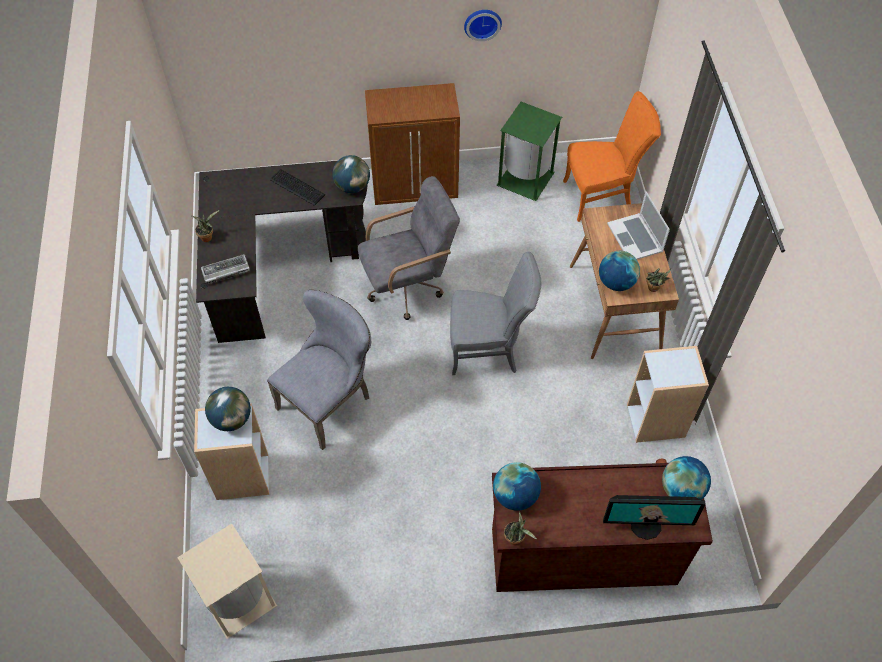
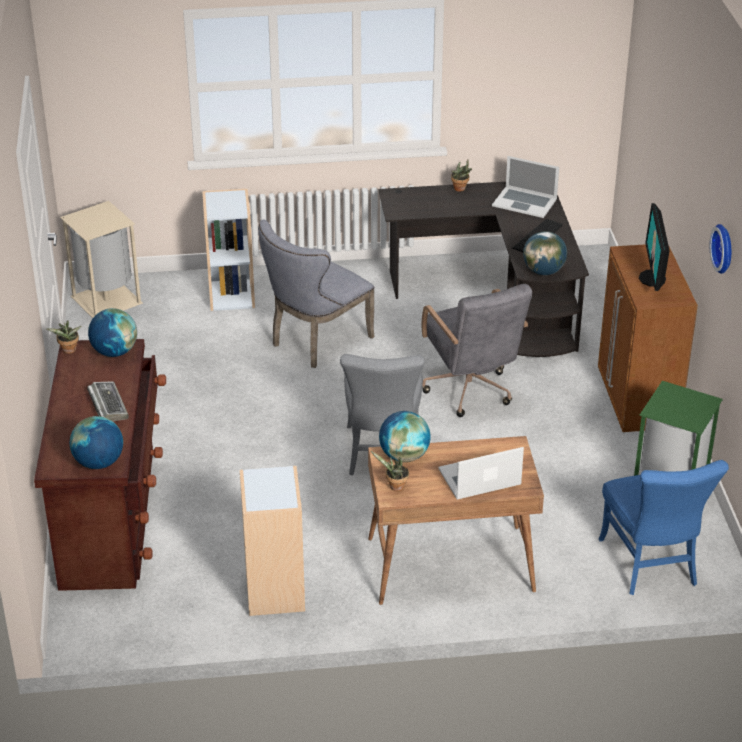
camera: 90 degrees right, 20 degrees down
(225, 271) = (416, 201): keyboard -> keyboard (107, 405)
(231, 419) = (233, 206): globe -> none
(238, 192) = (524, 202): none -> laptop
(329, 400) = (316, 342): grey chair -> grey chair turned 90 degrees clockwise
(602, 196) = (652, 566): orange chair -> blue chair
(646, 525) = (63, 434): monitor -> monitor (653, 278)

